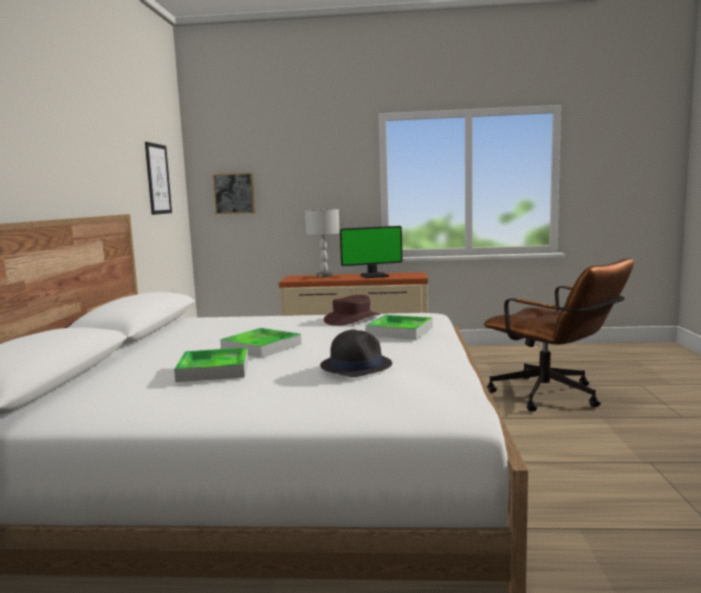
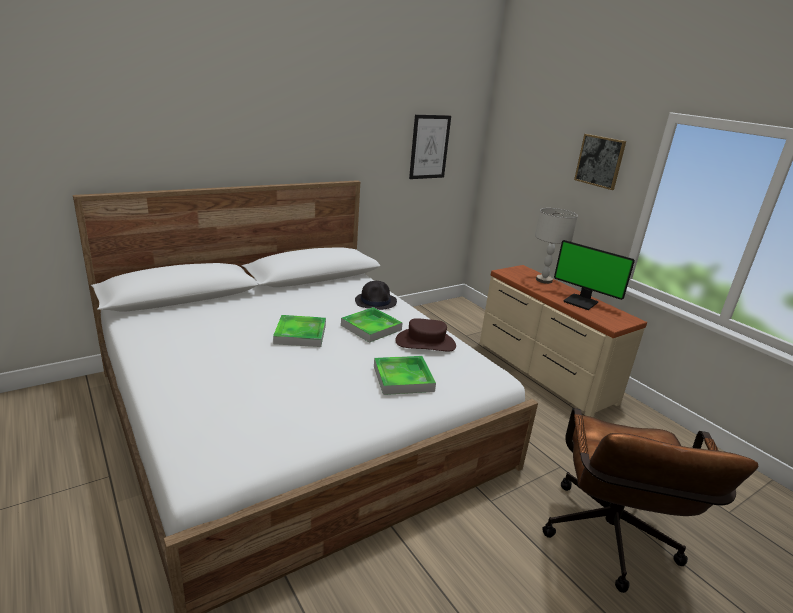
camera: 50 degrees right, 15 degrees up
(213, 369) = (233, 337): tray -> tray (371, 327)
(234, 193) = (513, 168): picture -> picture (600, 161)
(356, 365) = (264, 389): black hat -> black hat (376, 301)

